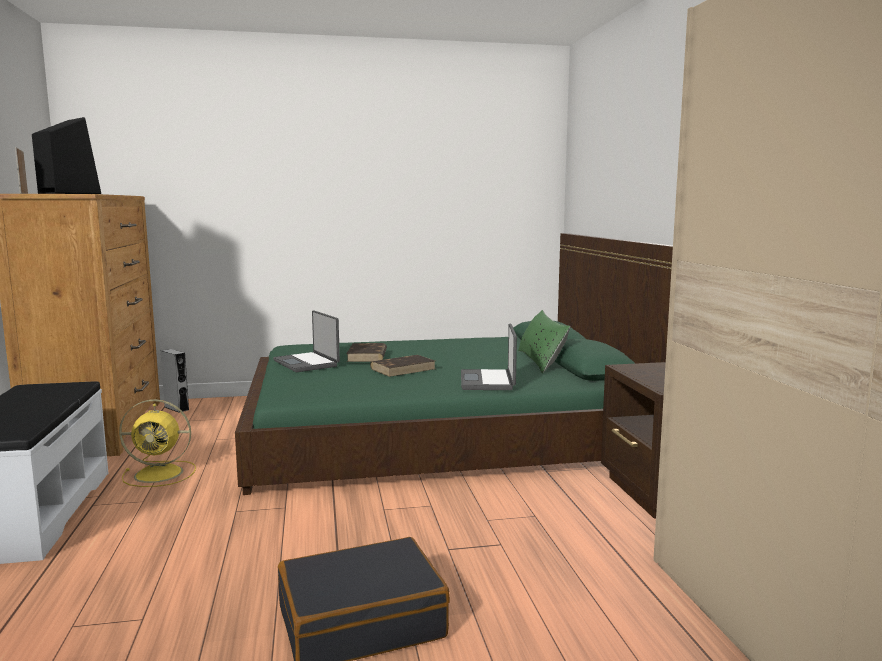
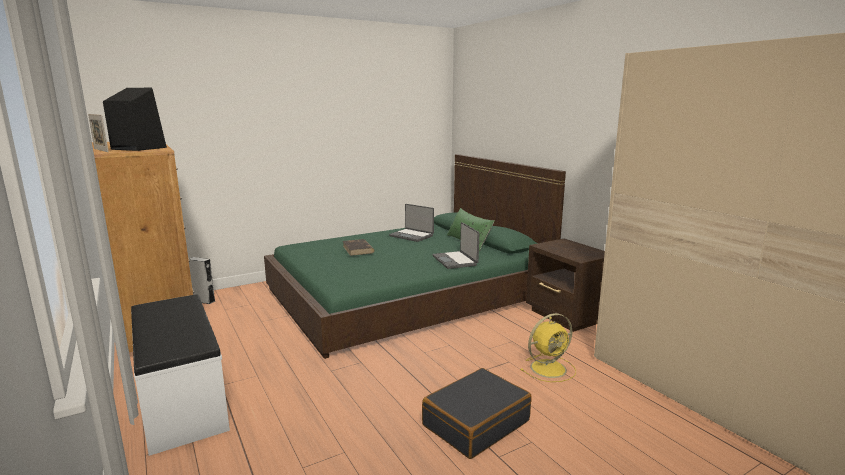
camera: 20 degrees left, 5 degrees up
(161, 474) = (248, 353): yellow fan -> yellow fan (549, 368)
(307, 363) = (323, 259): laptop -> laptop (412, 236)
(403, 369) = (393, 257): brown book -> none

